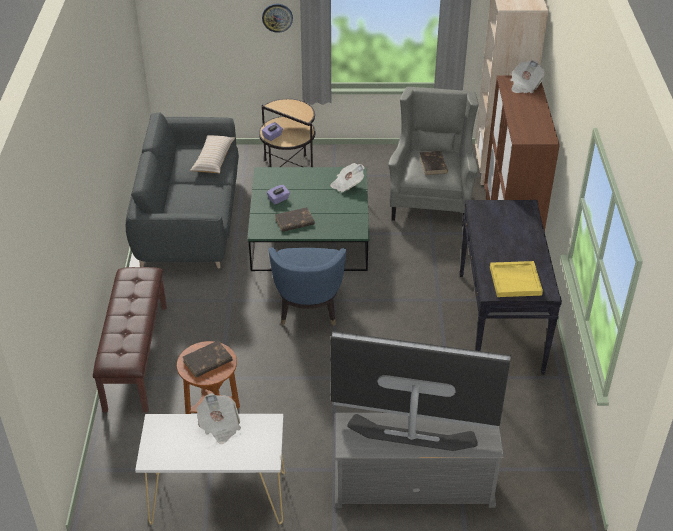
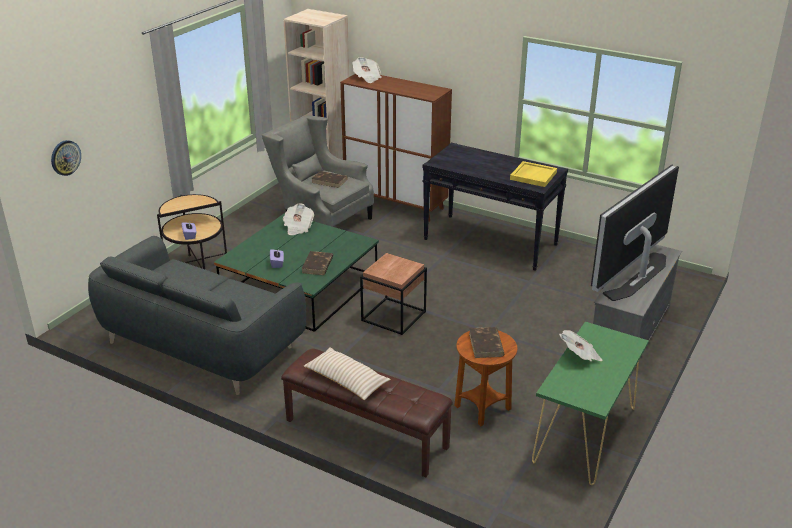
camera: 60 degrees left, 10 degrees down
(213, 160) = (184, 273): beige pillow -> beige pillow (346, 380)
(217, 498) = (584, 435): white console table -> green console table
(277, 17) = (134, 120): wall clock -> wall clock (65, 157)
(309, 308) = (394, 317): blue armchair -> brown side table

